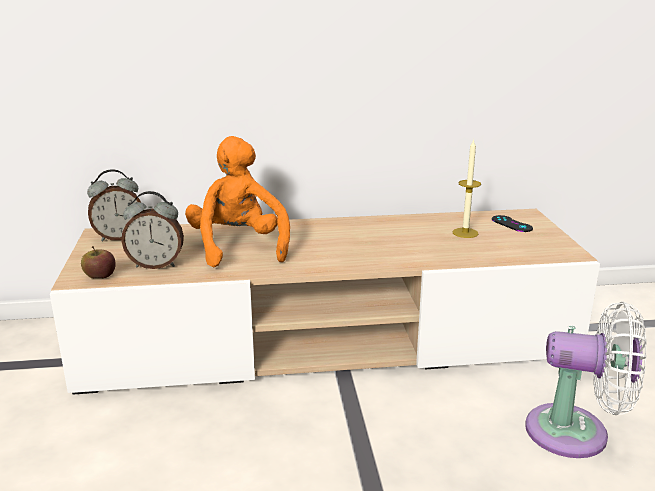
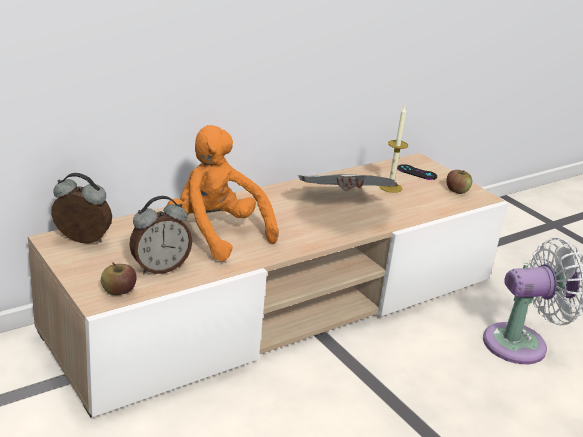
camera: 30 degrees left, 5 degrees up
(119, 237) = (82, 241): alarm clock -> alarm clock turned 120 degrees counterclockwise
(393, 242) = (343, 206): none -> newspaper
(543, 244) = (457, 191): none -> apple

